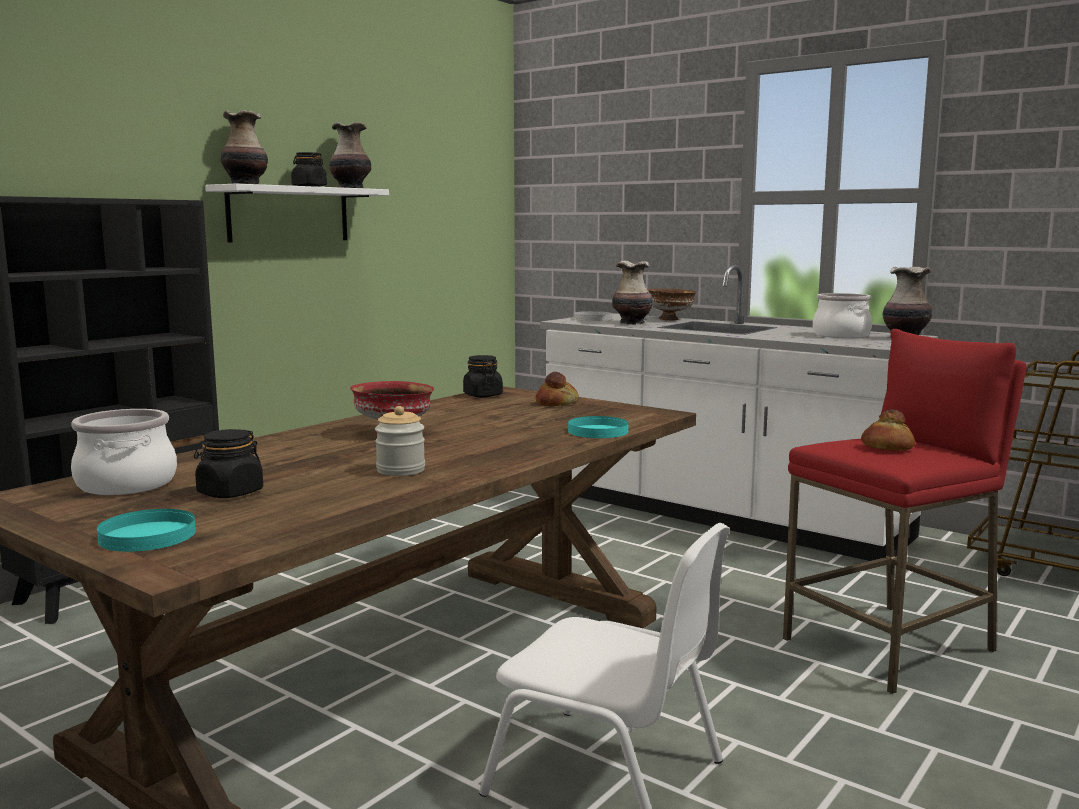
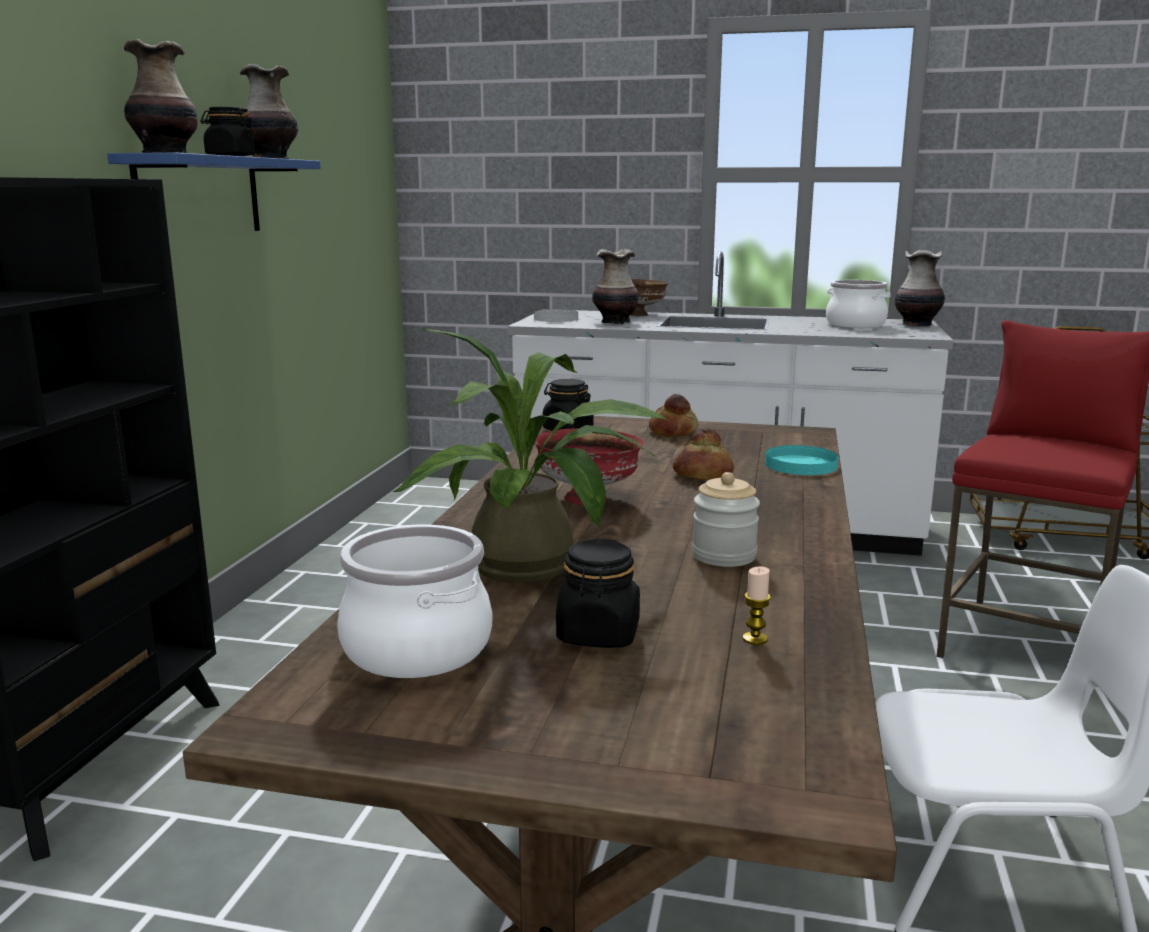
camera: 25 degrees left, 5 degrees up
(147, 536) = (655, 739): turquoise plate -> none
(272, 461) = (534, 569): none -> potted plant
(289, 214) = (200, 196): white shelf -> blue shelf
(310, 508) = (755, 639): none -> candle
(886, 447) = (1049, 447): bread -> bread (703, 475)

